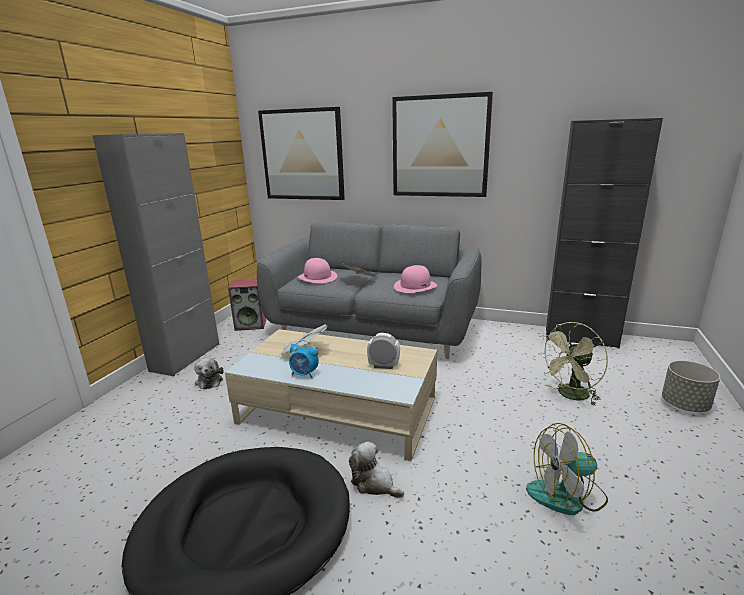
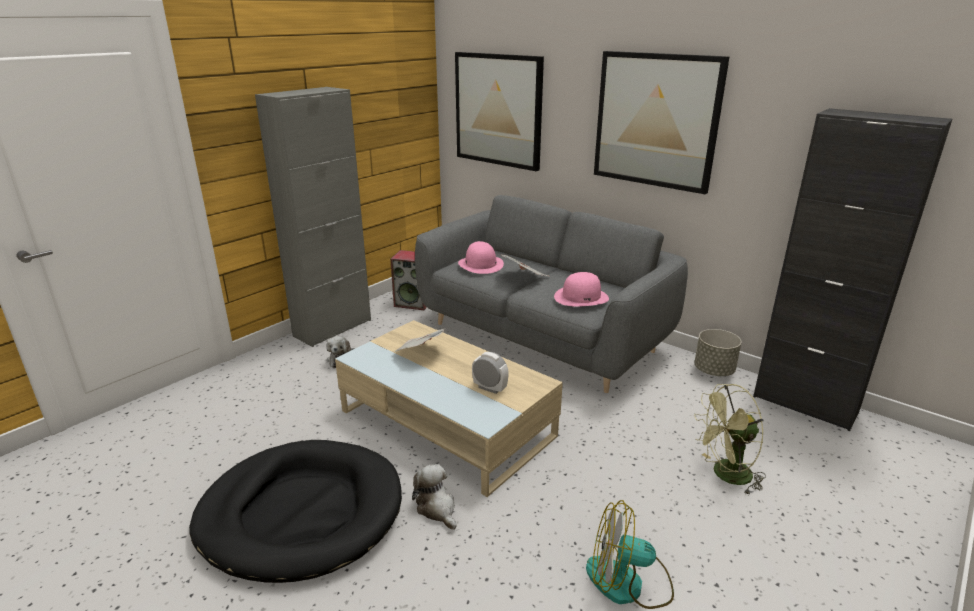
camera: 20 degrees right, 5 degrees up
(304, 374) = (405, 379): alarm clock -> none
(685, 405) = (876, 528): grey planter -> grey planter (714, 371)

